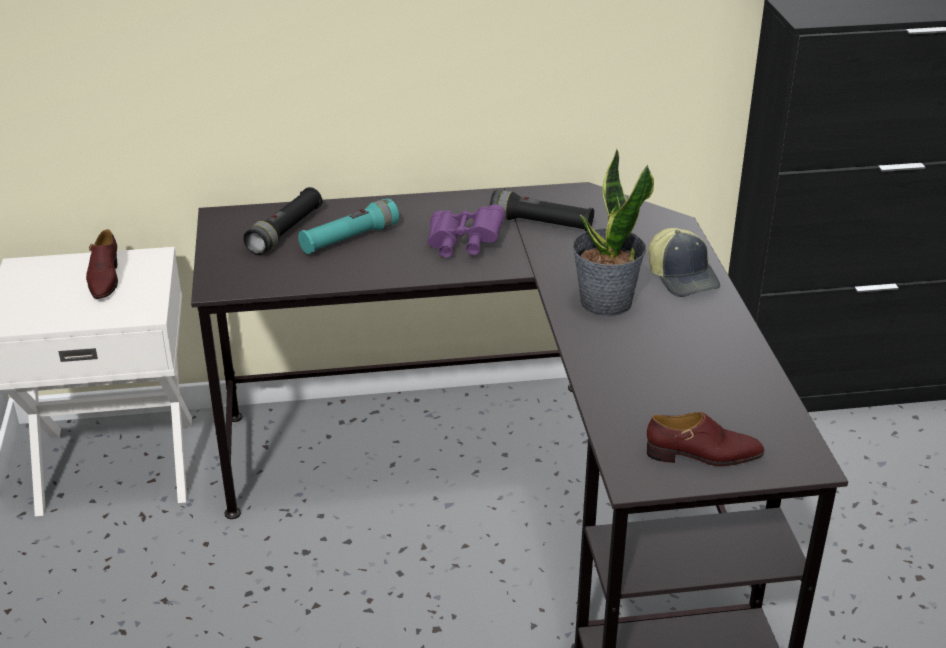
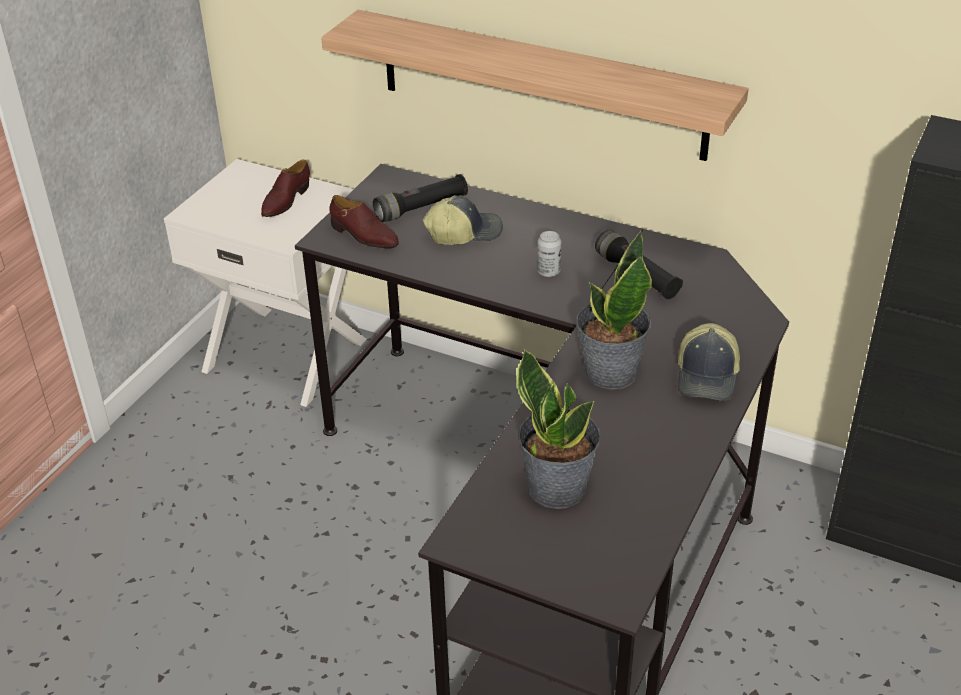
camera: 35 degrees right, 5 degrees up
(349, 239) = (463, 232): turquoise flashlight -> cap
(379, 70) = (541, 85): none -> shelf
(463, 245) = (548, 272): purple binoculars -> can
(665, 403) = (557, 487): none -> potted plant
(703, 455) = (536, 548): brown shoe -> brown shoe (364, 236)

